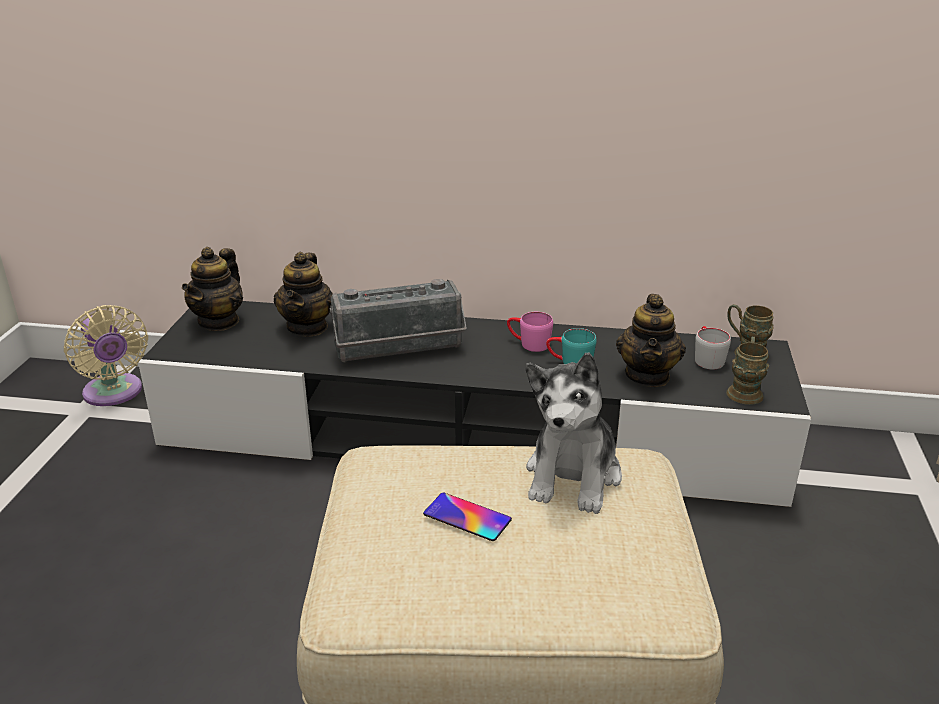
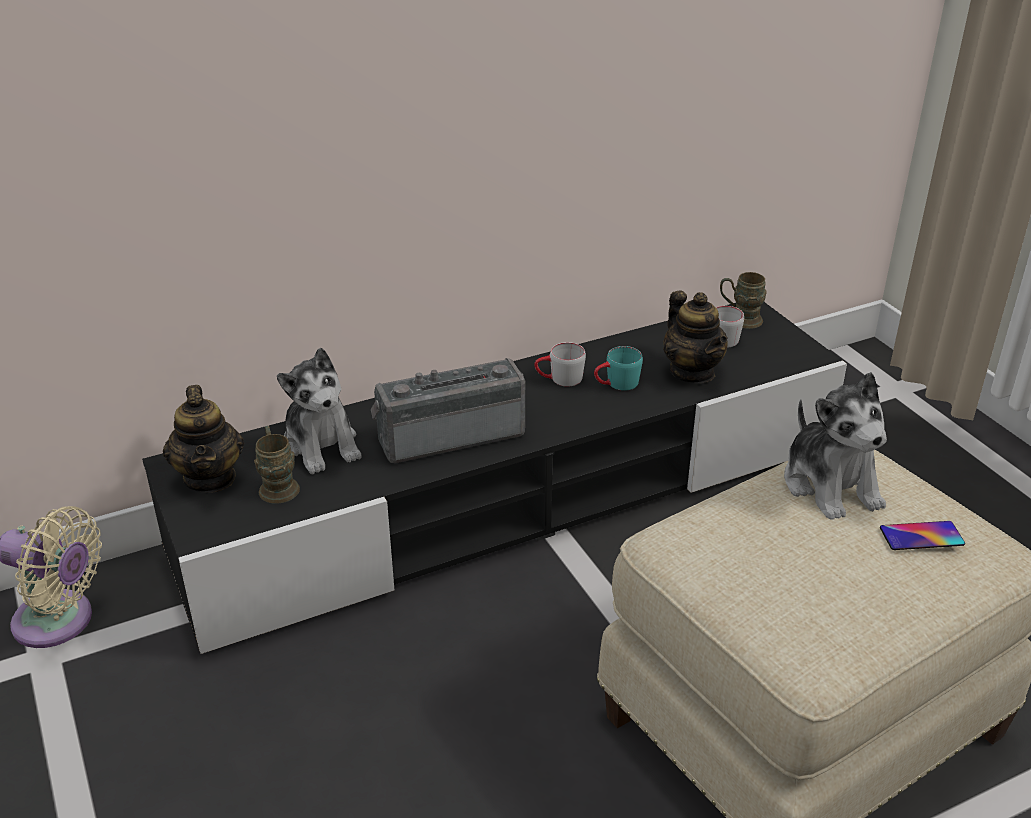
camera: 35 degrees left, 5 degrees up
(308, 327) = (321, 445): teapot -> plush toy
(399, 351) = (450, 434): radio -> radio turned 150 degrees counterclockwise
(467, 517) = (812, 556): phone -> phone (921, 536)
(528, 343) = (559, 379): pink mug -> grey mug
(745, 390) = (777, 356): brown mug -> brown mug (277, 485)

